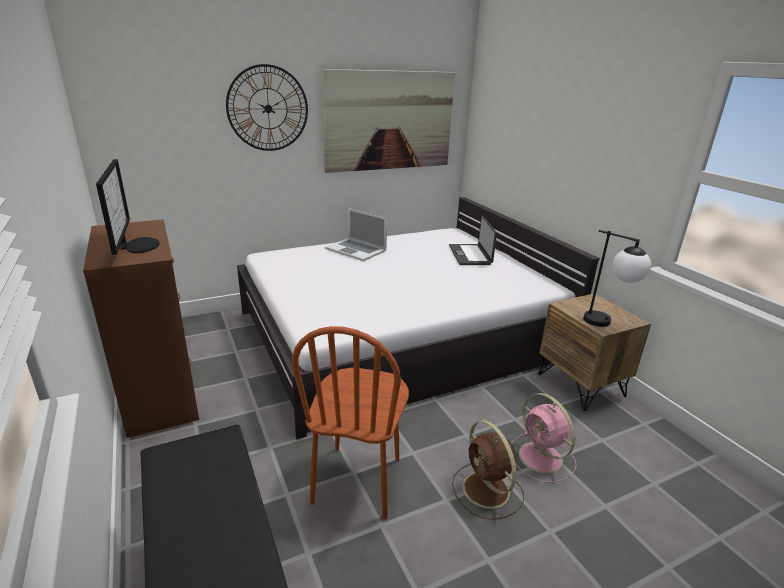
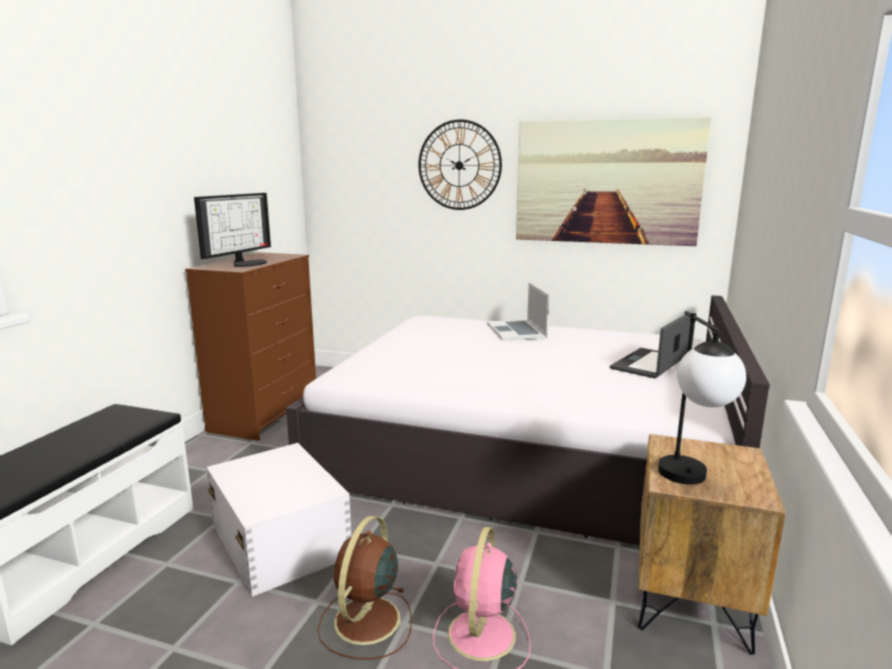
camera: 45 degrees right, 10 degrees down
(358, 480) = (280, 539): brown chair -> white storage box

